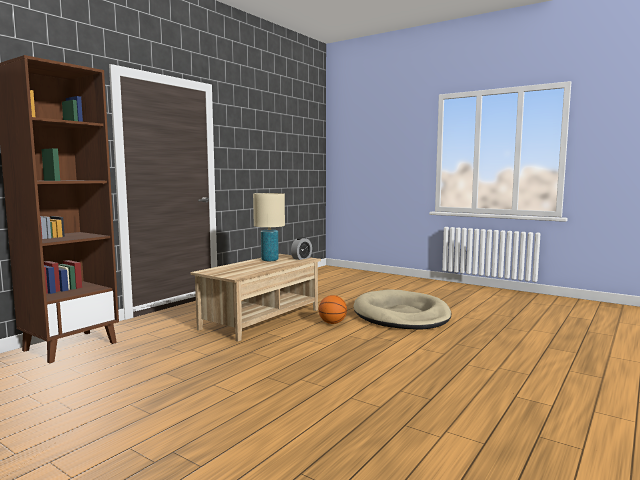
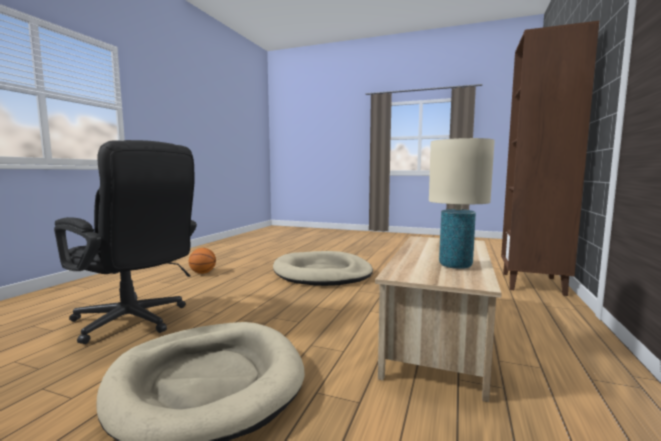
camera: 165 degrees right, 0 degrees up
(289, 393) = (322, 273): none -> beige dog bed
(301, 258) = (412, 275): alarm clock -> none
(332, 323) = (328, 342): basketball -> basketball (203, 273)
(486, 347) = (135, 322): none -> black office chair

